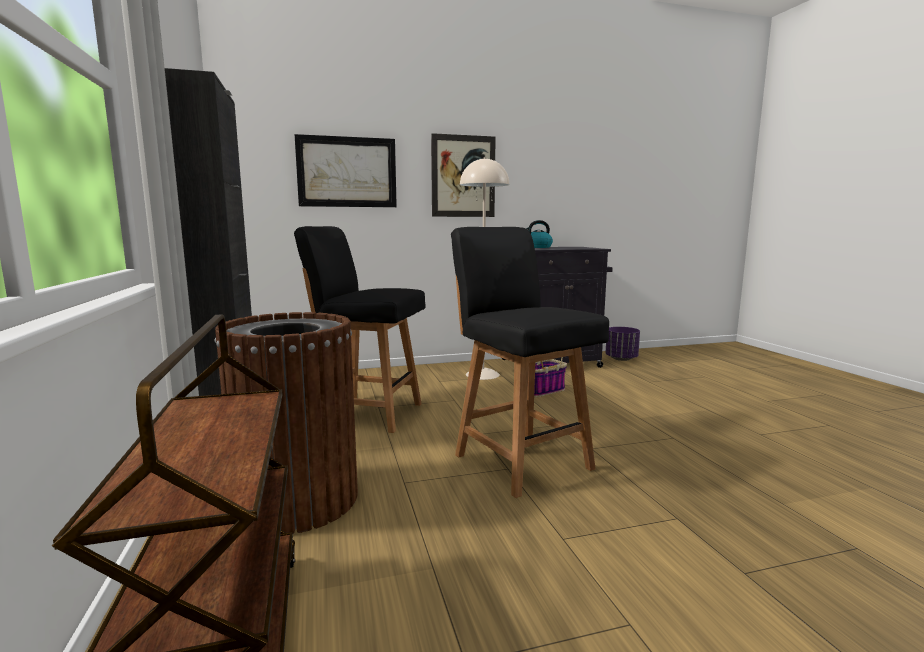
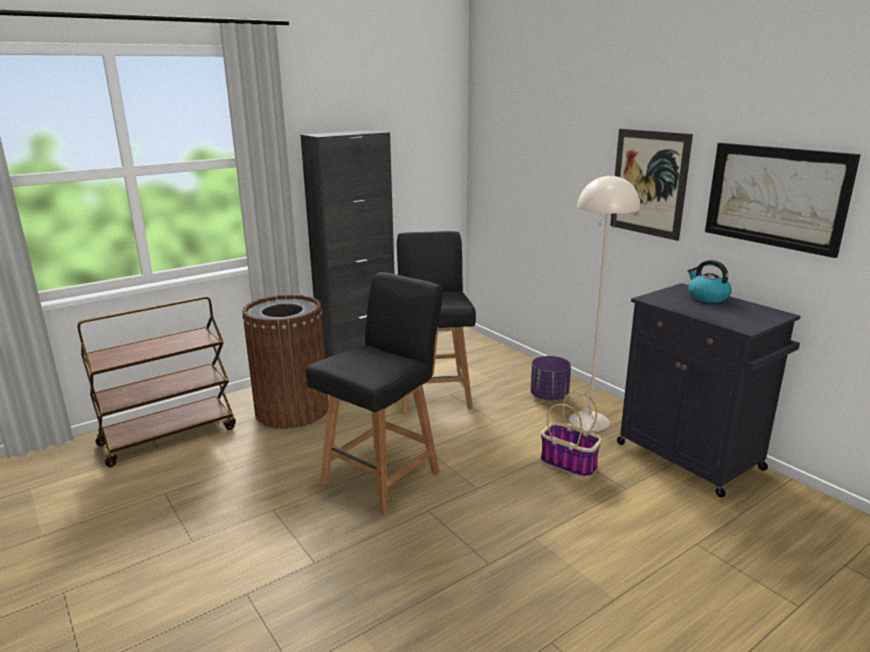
camera: 70 degrees right, 10 degrees up
(347, 172) = (545, 167): picture -> picture (776, 196)
(621, 359) = (796, 513): purple planter -> purple planter (549, 396)

